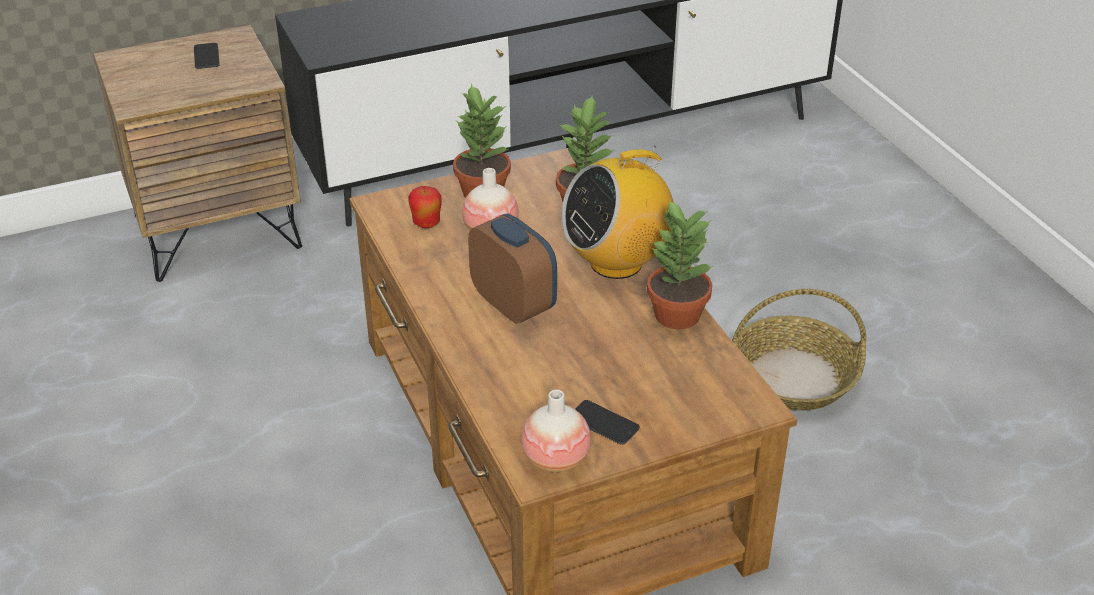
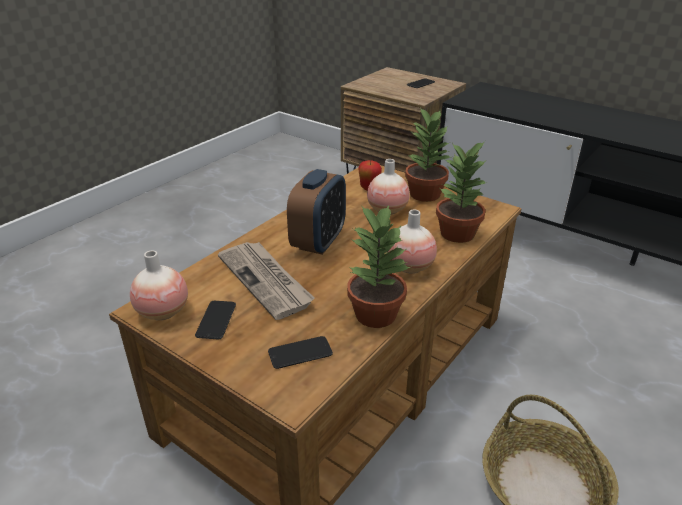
camera: 60 degrees right, 5 degrees down
(559, 367) = (266, 281): none -> newspaper
(617, 262) = (410, 266): radio -> vase
(699, 382) = (300, 353): none -> phone

